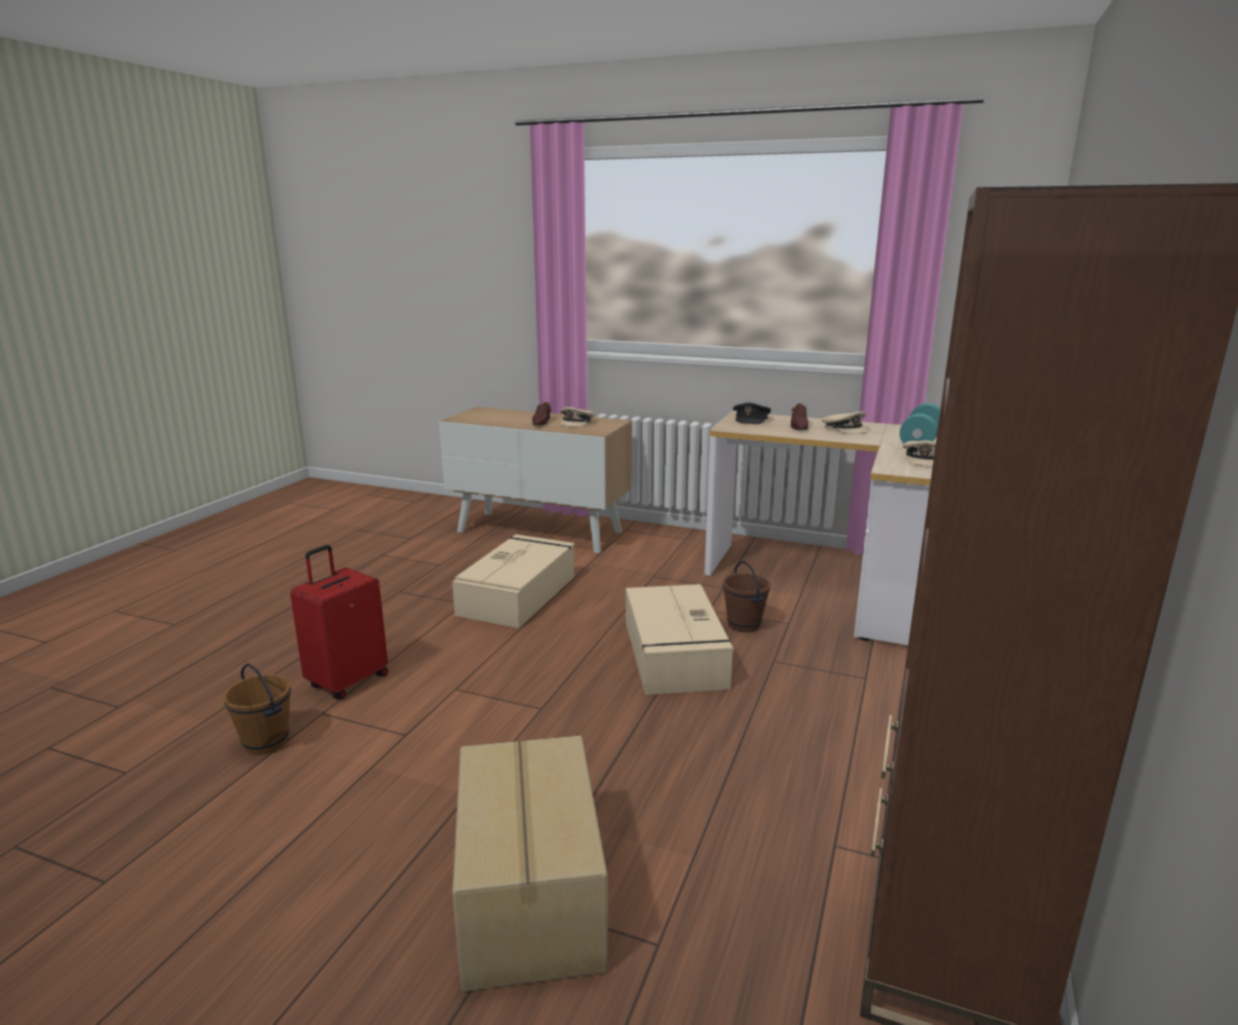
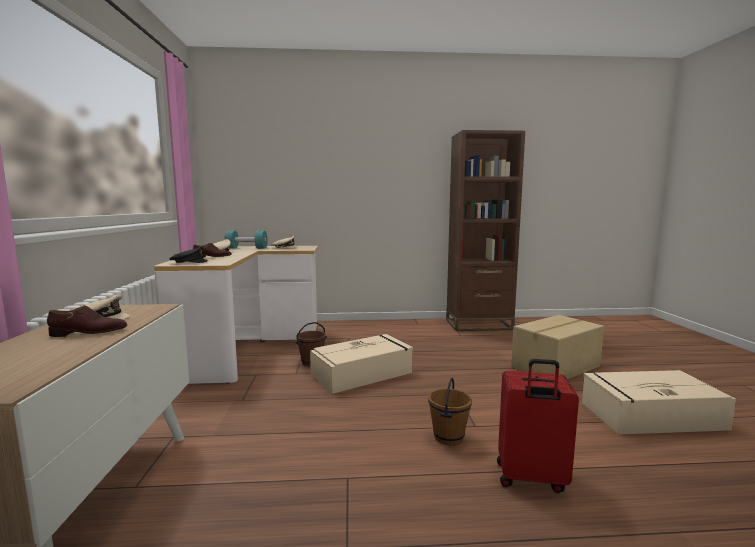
camera: 115 degrees left, 10 degrees down
(267, 742) = (627, 474): brown bucket -> brown bucket (448, 437)
(518, 594) = (307, 452): beige storage box -> beige storage box (649, 415)

